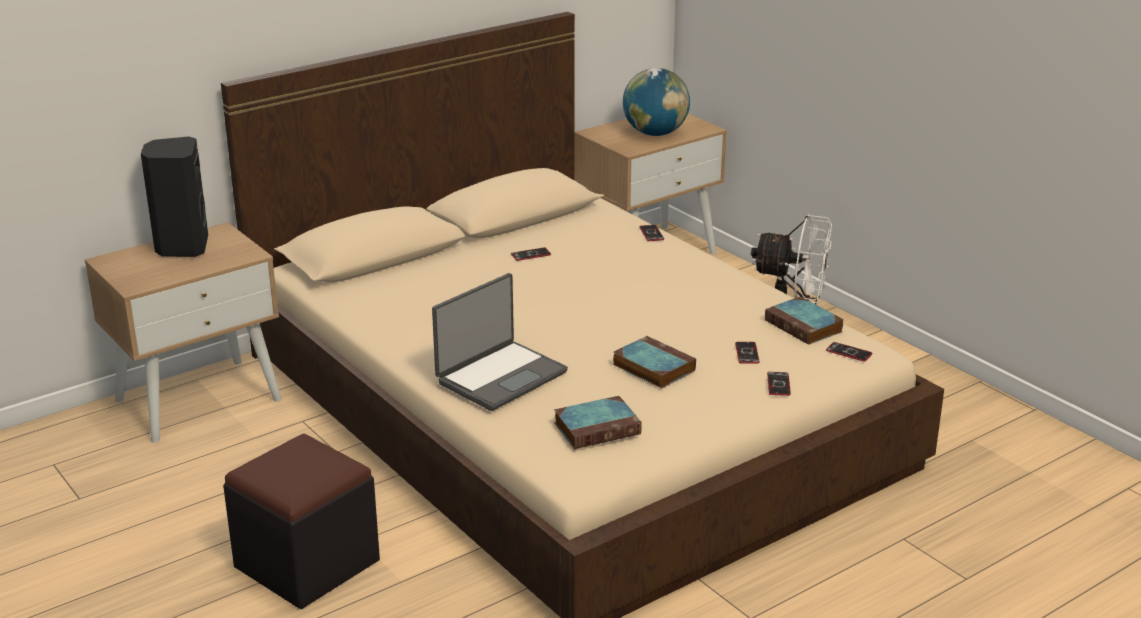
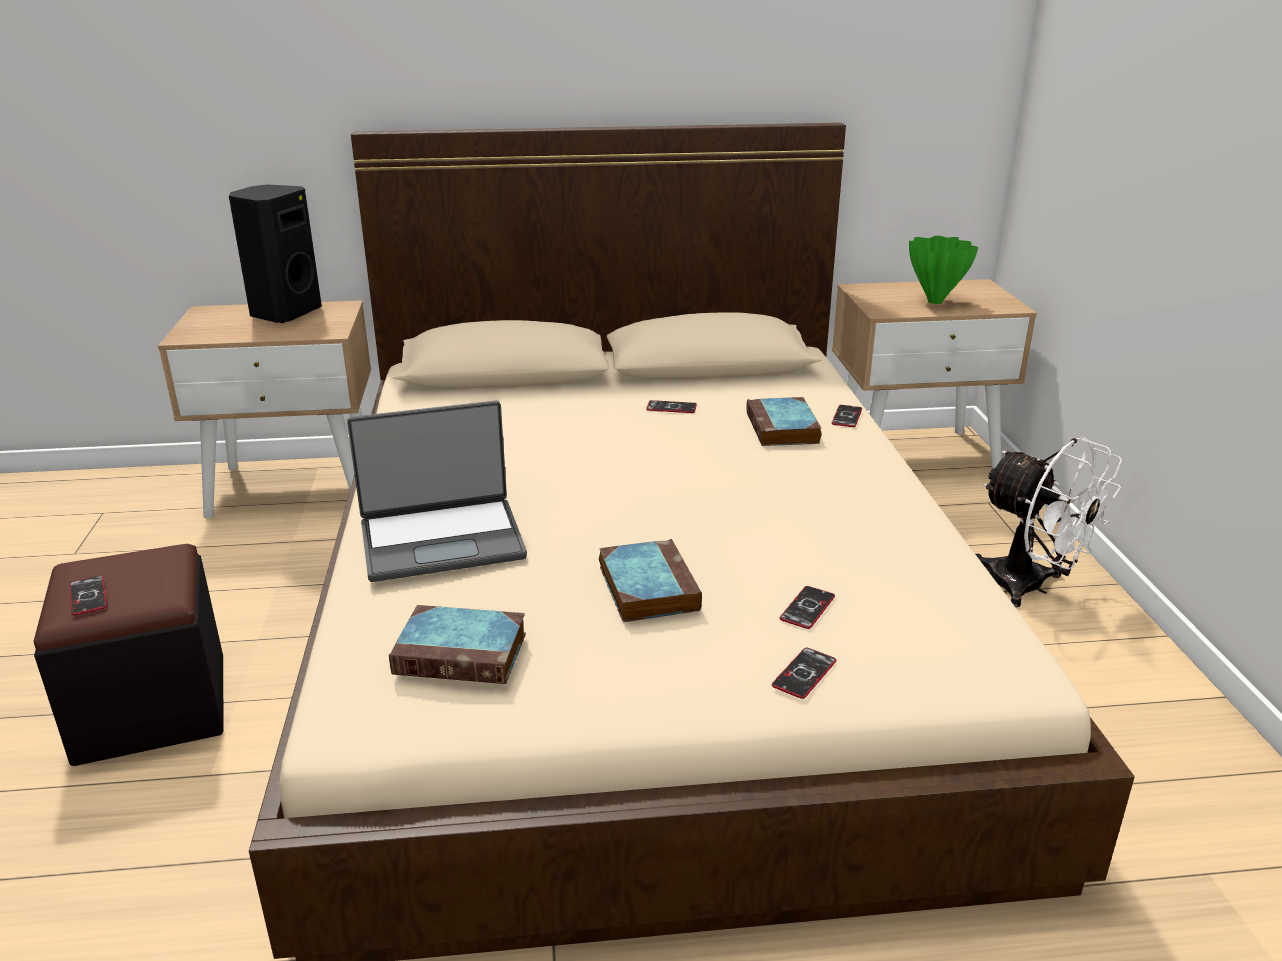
camera: 30 degrees right, 0 degrees up
(655, 133) = (935, 301): globe -> green vase
(805, 326) = (940, 593): book -> book (783, 429)
(849, 352) = (974, 657): phone -> phone (88, 596)

